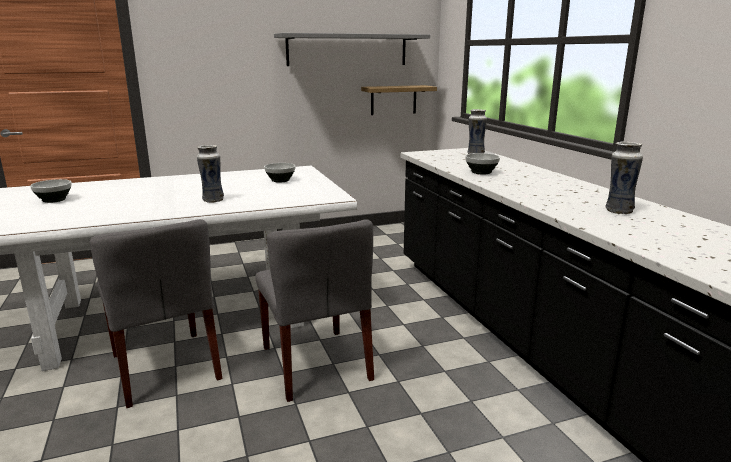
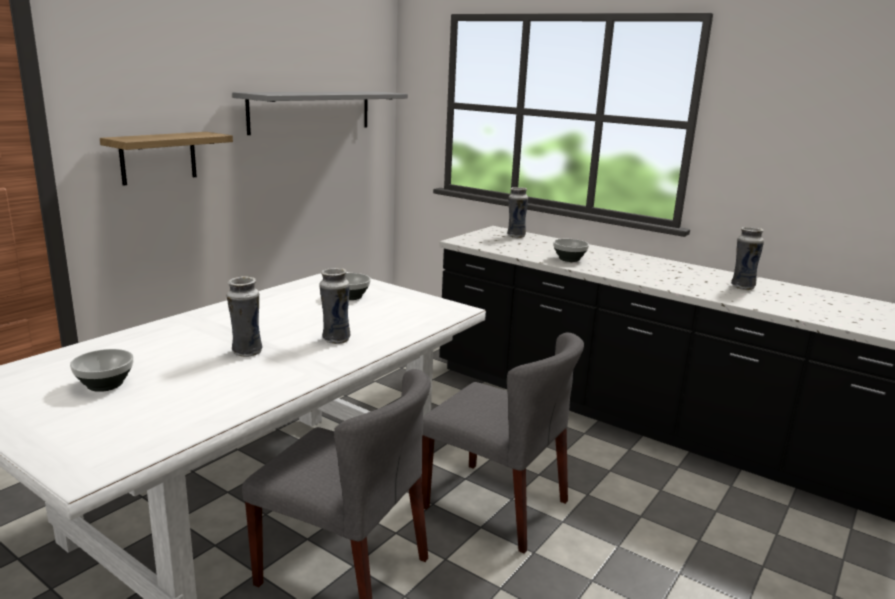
camera: 35 degrees left, 0 degrees up
(150, 198) = (246, 352): none -> vase
(393, 100) = (356, 170): shelf -> shelf (158, 157)

